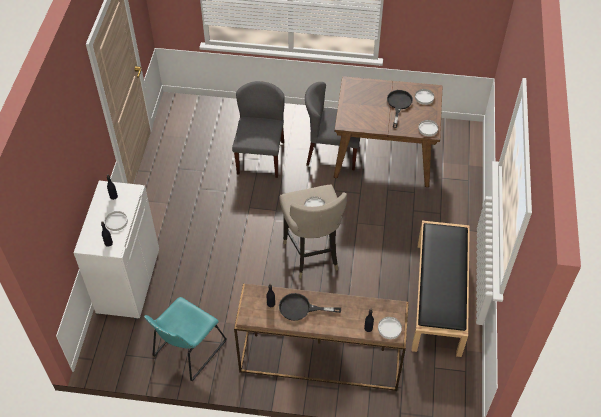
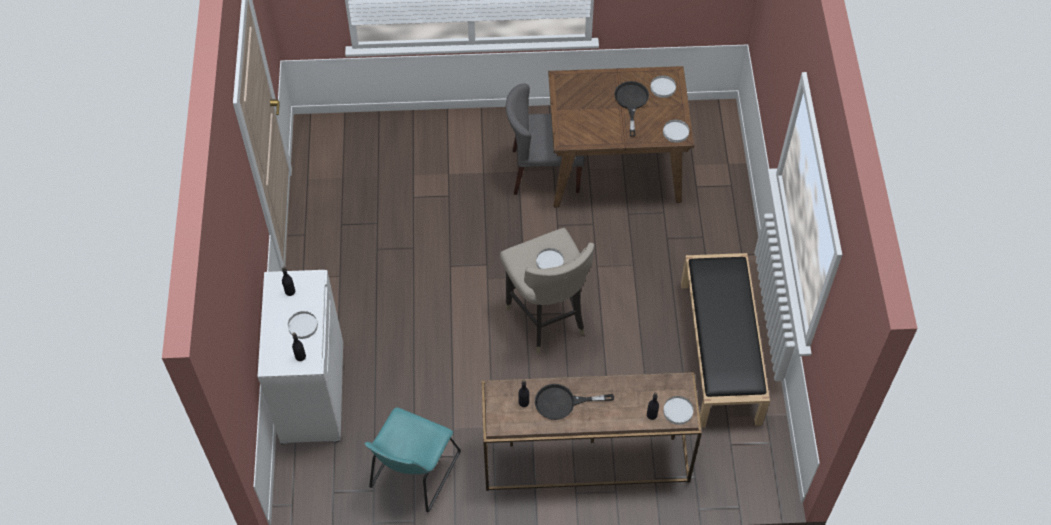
camera: 10 degrees left, 5 degrees up
(260, 157) = (449, 192): grey chair -> none

